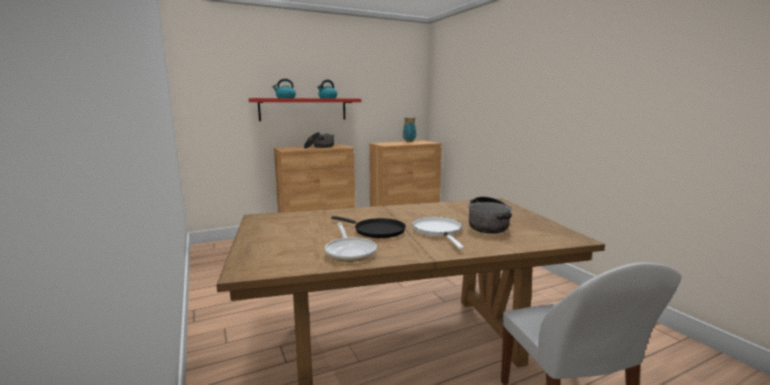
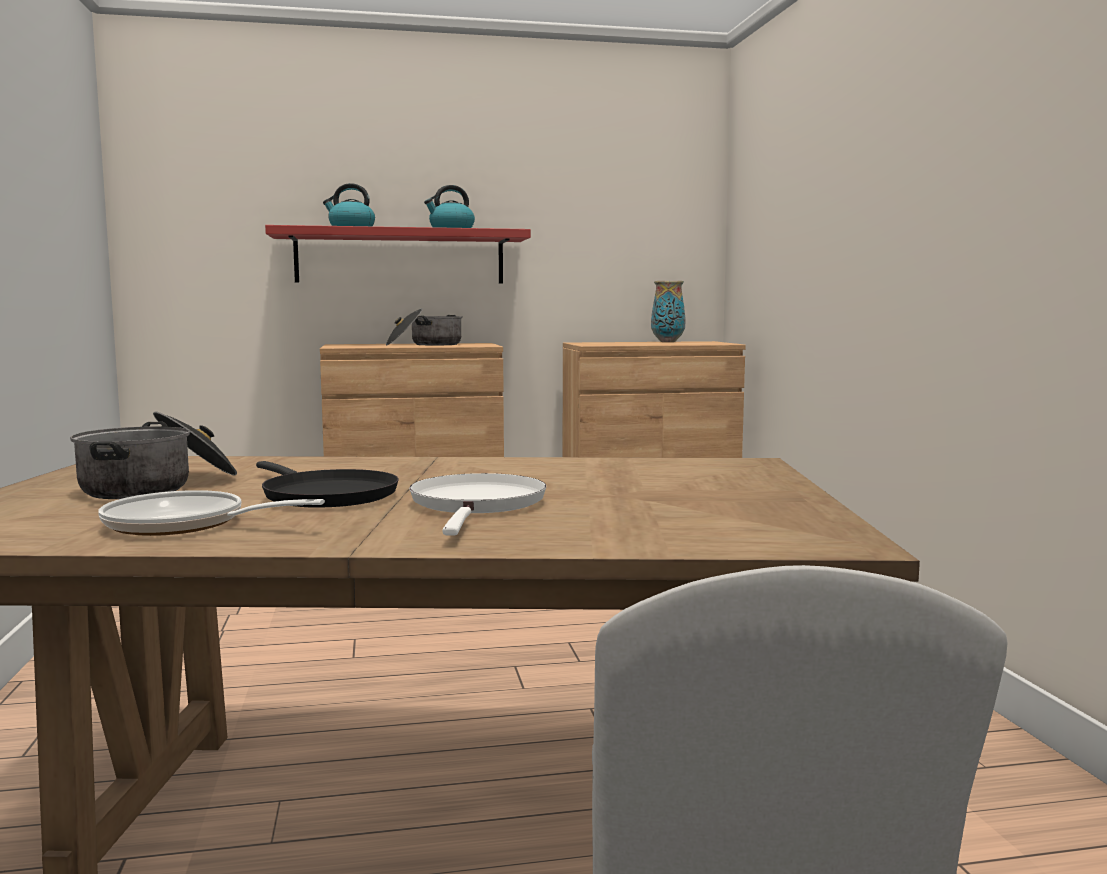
camera: 15 degrees right, 5 degrees down
(350, 251) = (185, 525): frying pan -> frying pan turned 105 degrees clockwise
(489, 225) = (636, 503): cooking pot -> cooking pot (158, 486)

